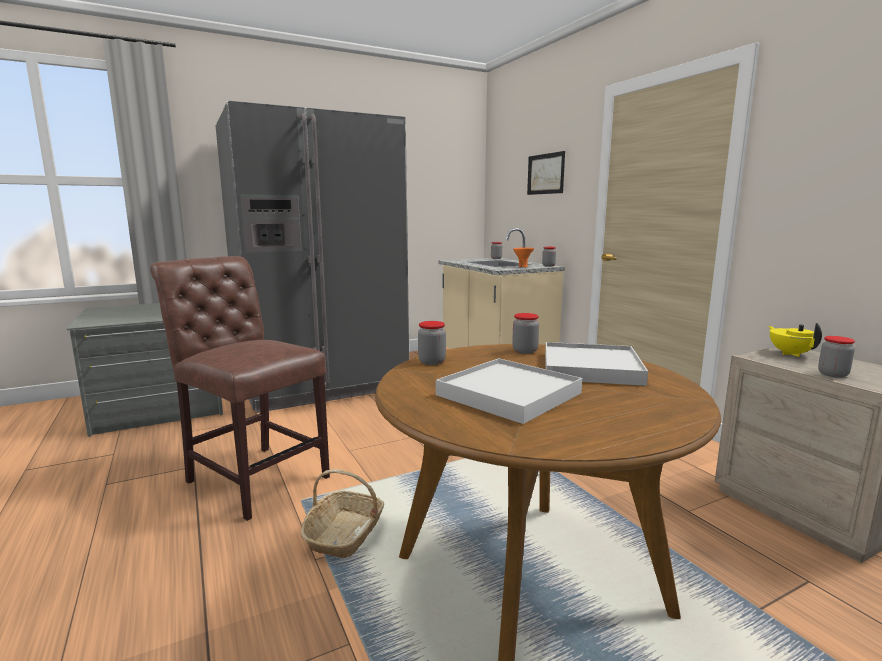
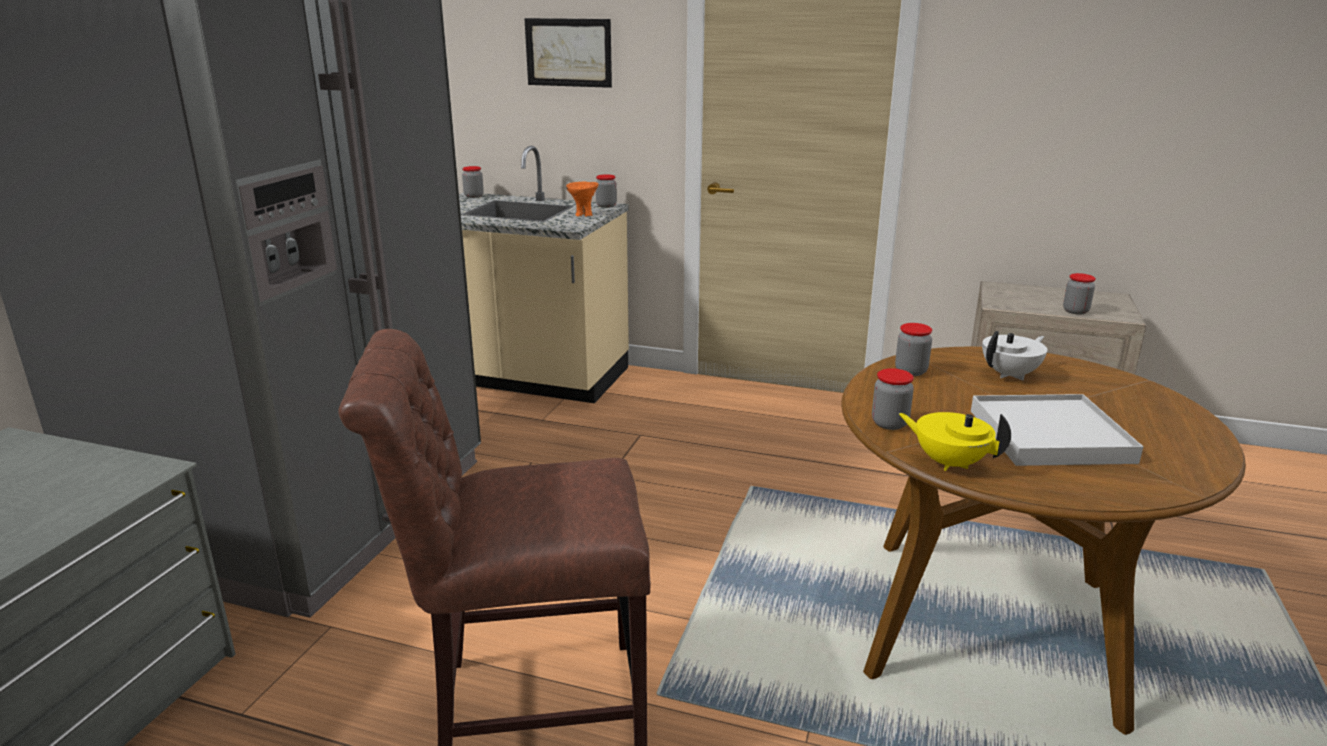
camera: 45 degrees left, 10 degrees up
(345, 534) = (780, 695): basket -> none
(591, 368) = (1010, 375): white tray -> white teapot
(790, 354) = (1008, 293): yellow teapot -> yellow teapot (949, 462)

